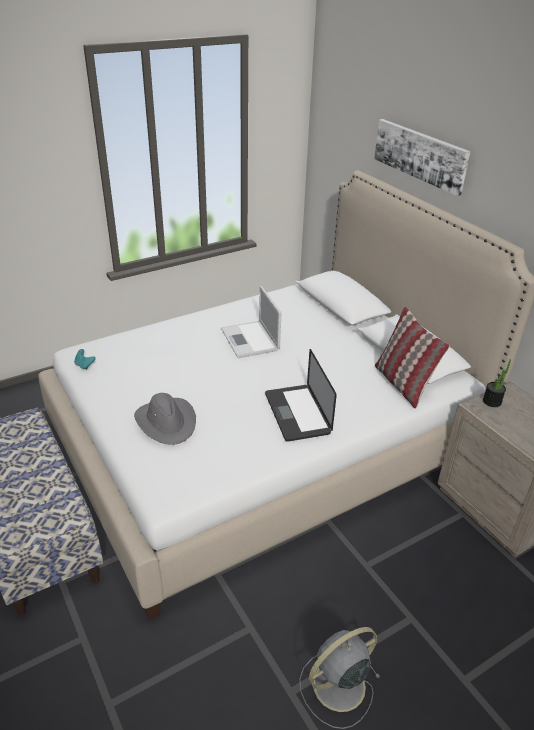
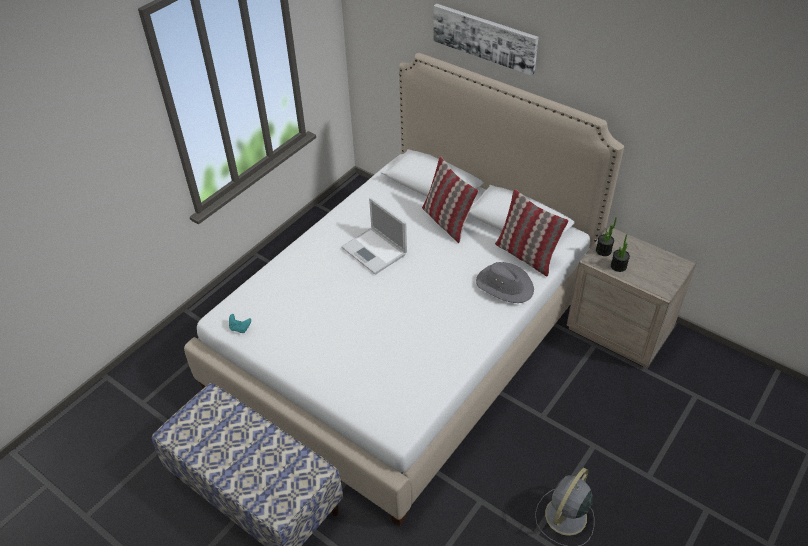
camera: 20 degrees left, 10 degrees up
(166, 422) = (354, 360): grey hat -> grey hat (504, 285)
(297, 413) = (457, 314): laptop -> none
(336, 336) = (447, 222): none -> pillow
(502, 420) = (618, 266): none -> potted plant

